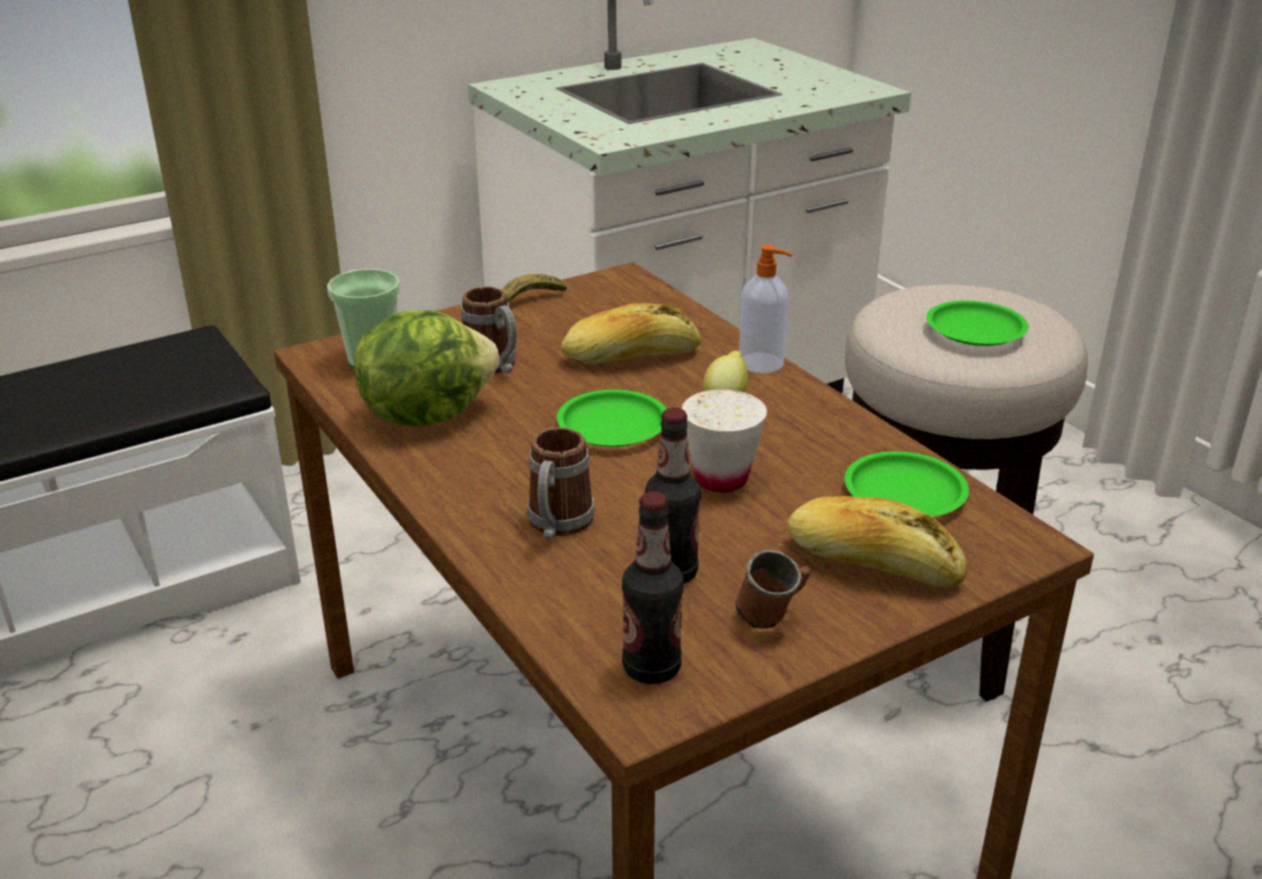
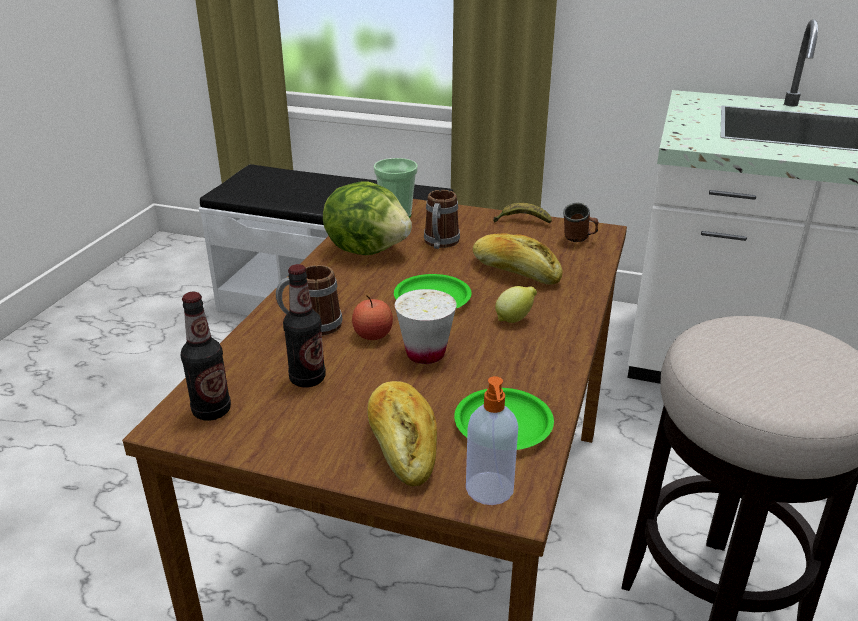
camera: 50 degrees right, 0 degrees up
(636, 493) = (373, 335): none -> apple
(762, 364) = (579, 312): soap dispenser -> soap dispenser (490, 490)
(773, 618) = (300, 431): brown mug -> brown mug (579, 240)
(976, 330) = (767, 367): green plate -> none

